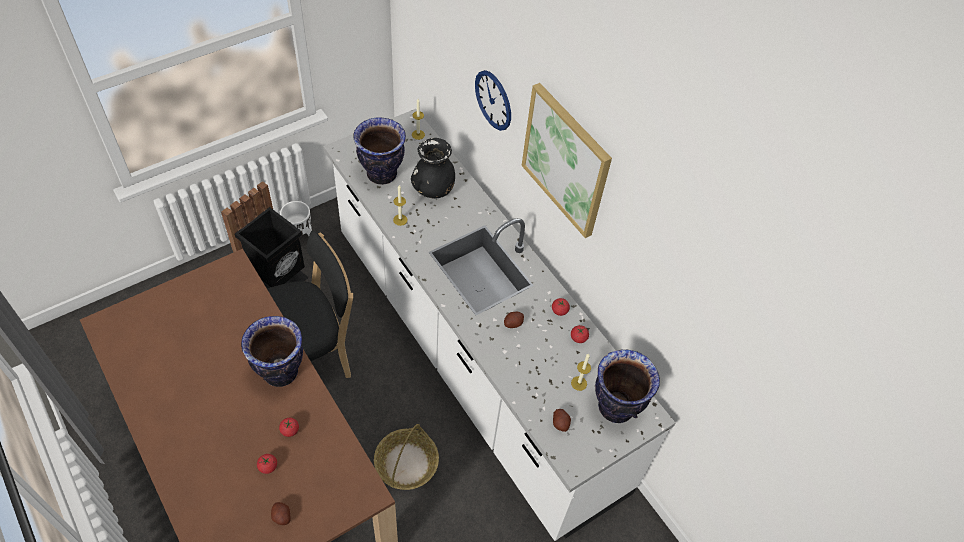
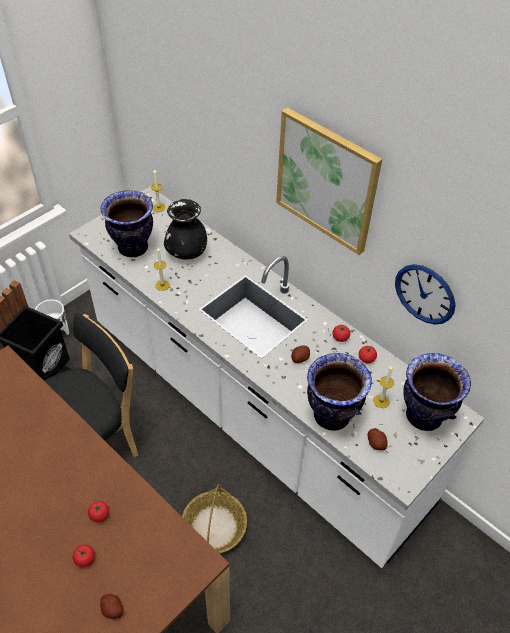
camera: 10 degrees left, 5 degrees down
(280, 372) = (75, 458): vase -> vase (331, 416)
(493, 100) = (235, 146): wall clock -> wall clock (425, 294)

